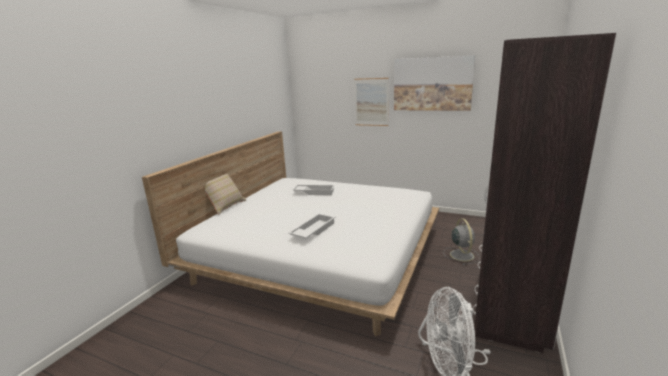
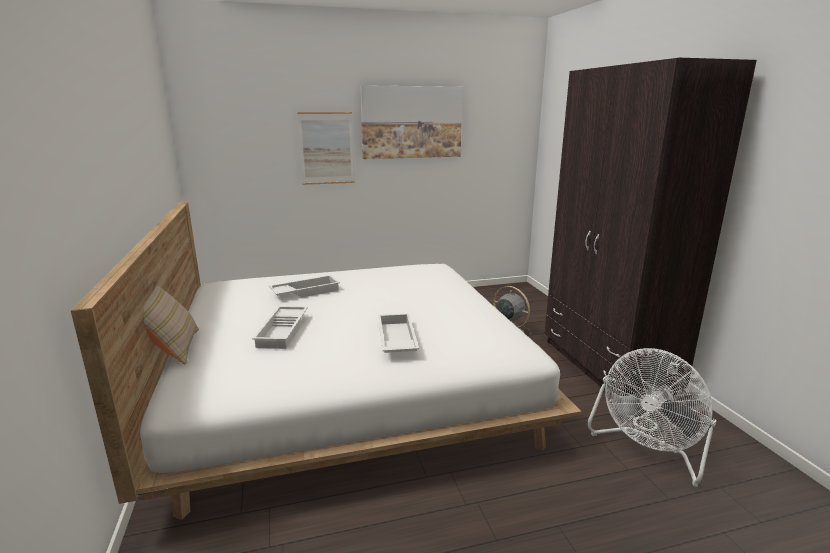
camera: 40 degrees left, 0 degrees up
(273, 210) = (283, 331): none -> white tray

